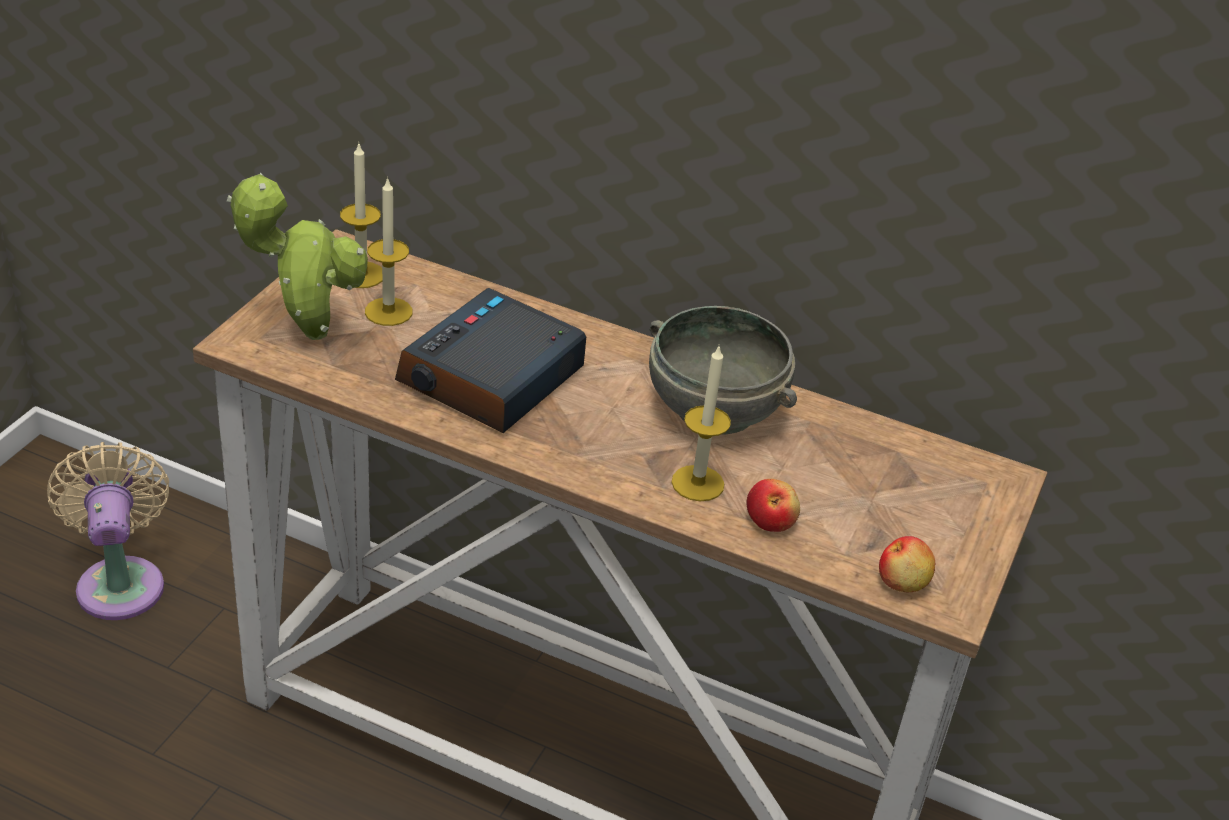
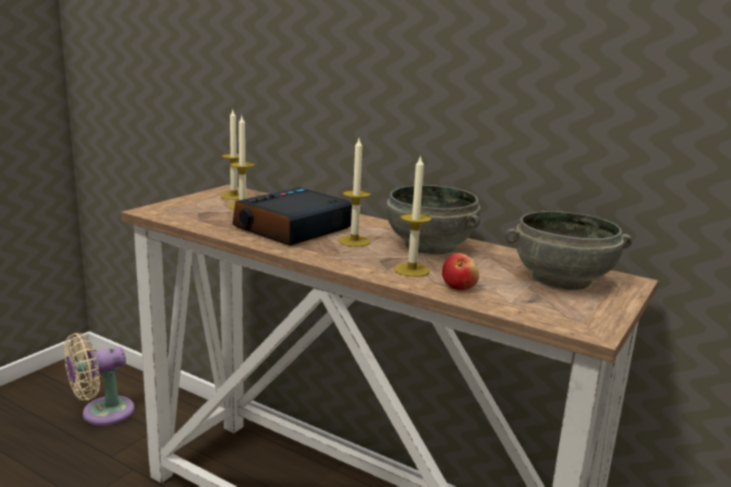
camera: 10 degrees right, 20 degrees down
(120, 581) = (102, 413): beige fan -> beige fan turned 120 degrees counterclockwise
(307, 332) = (190, 210): potted plant -> none
(597, 408) = (354, 241): none -> candle
(903, 582) = (554, 316): apple -> none
(913, 486) = (562, 279): none -> grey bowl

